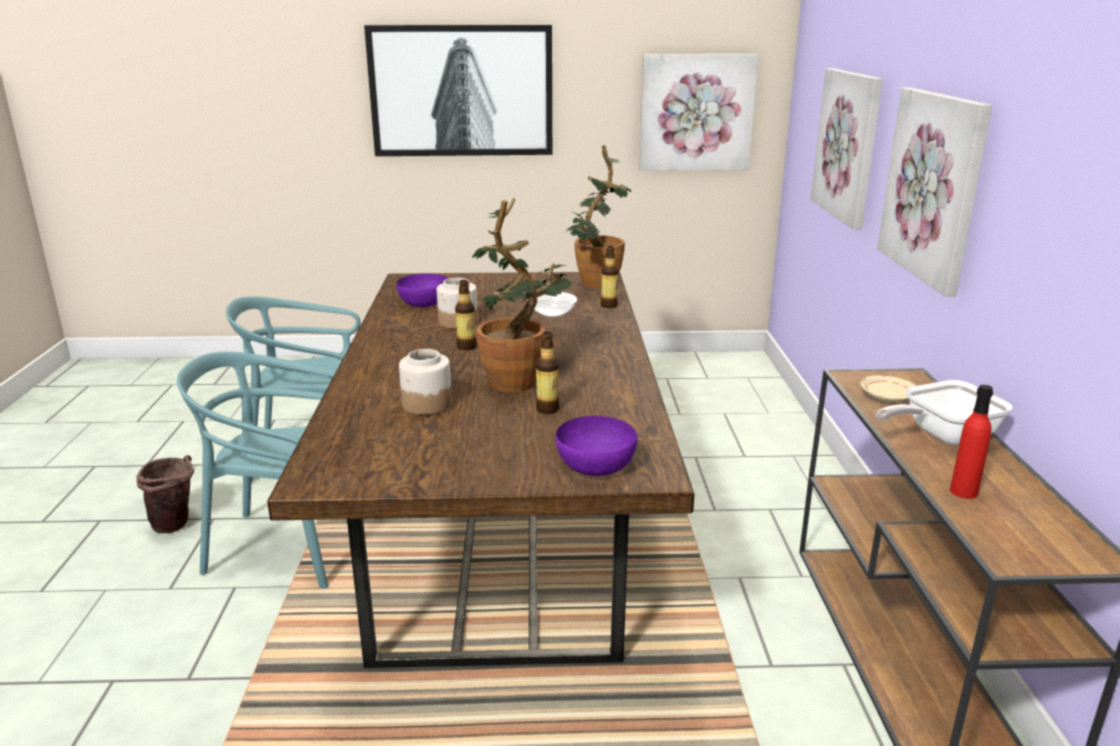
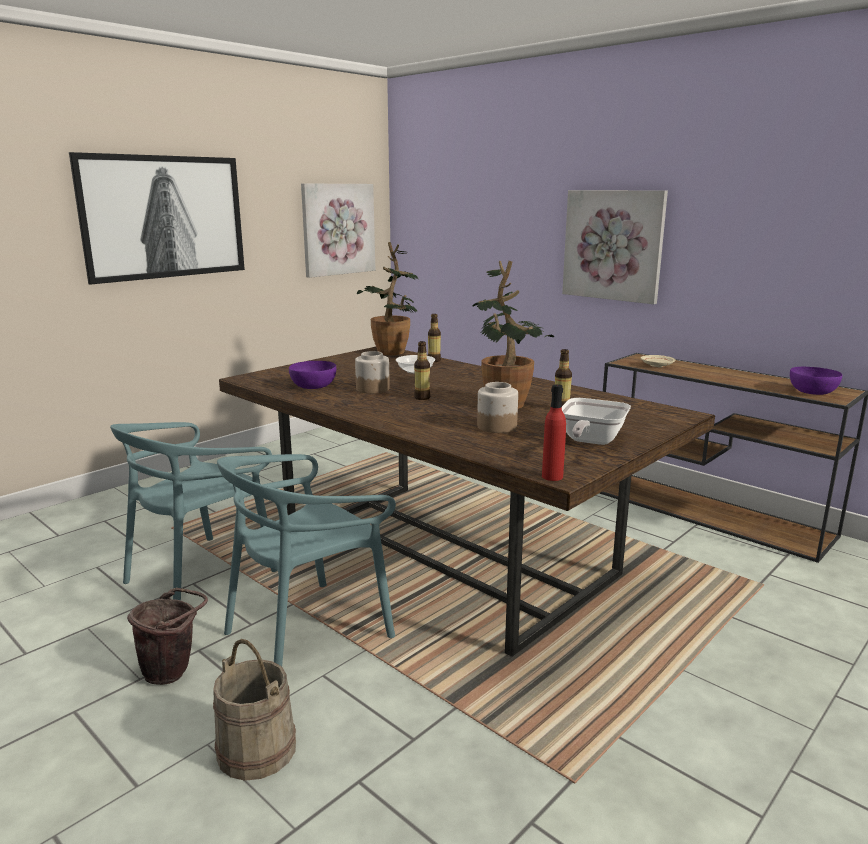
camera: 45 degrees left, 5 degrees down
(114, 613) = (256, 750): none -> beige bucket
(594, 466) = (654, 420): purple bowl -> purple bowl (812, 392)
(848, 145) = (494, 236): picture -> none
(941, 436) = (711, 372): frying pan -> frying pan (590, 441)
(963, 492) = (769, 386): red bottle -> red bottle (552, 476)

